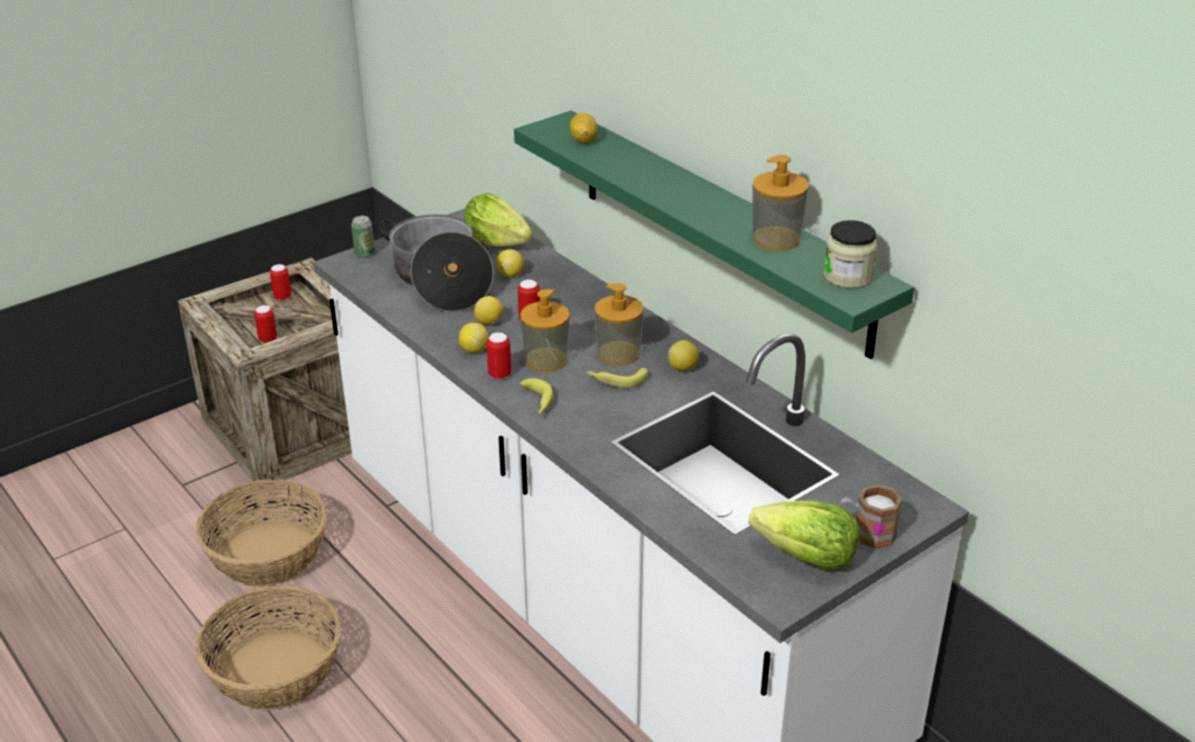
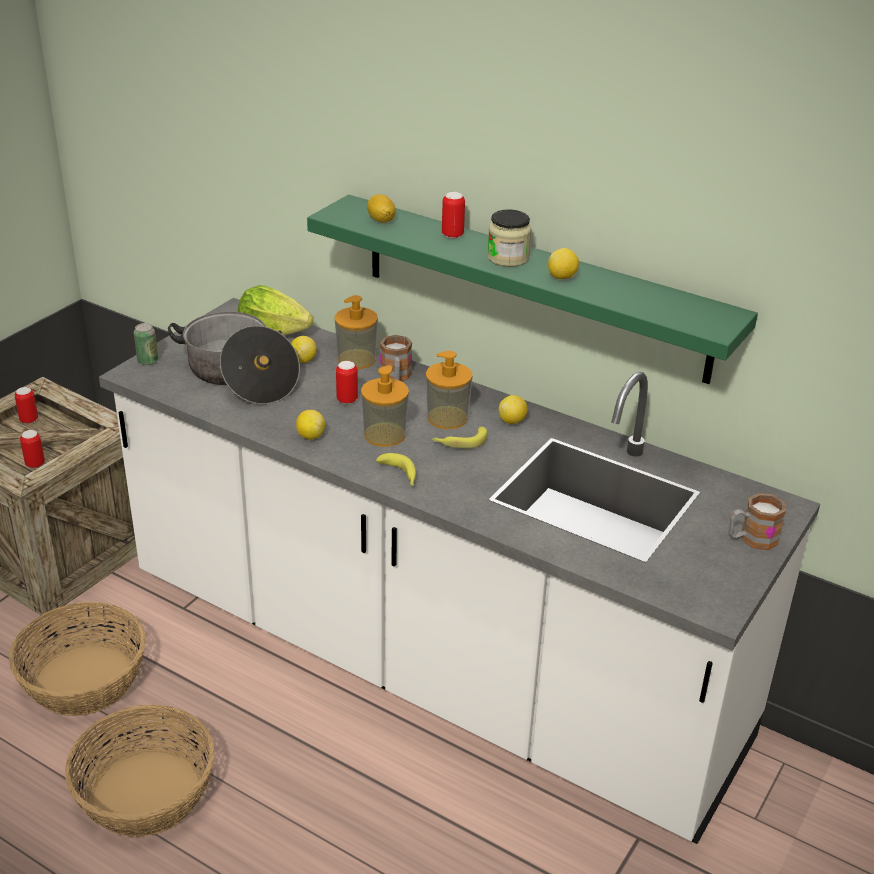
camera: 20 degrees left, 0 degrees up
(489, 322) = (310, 408): lemon -> lemon (562, 278)
(499, 374) = (349, 455): can -> can (452, 235)
(591, 305) = (396, 377): none -> mug
(776, 239) = (615, 287): soap dispenser -> soap dispenser (356, 359)
(806, 558) = (717, 570): lettuce -> none
(848, 276) = (699, 311): jar -> jar (508, 258)

